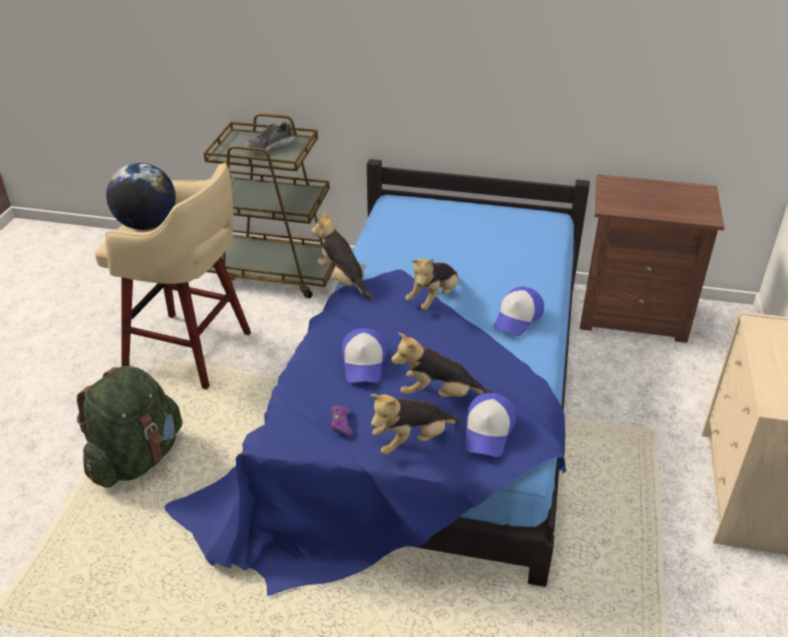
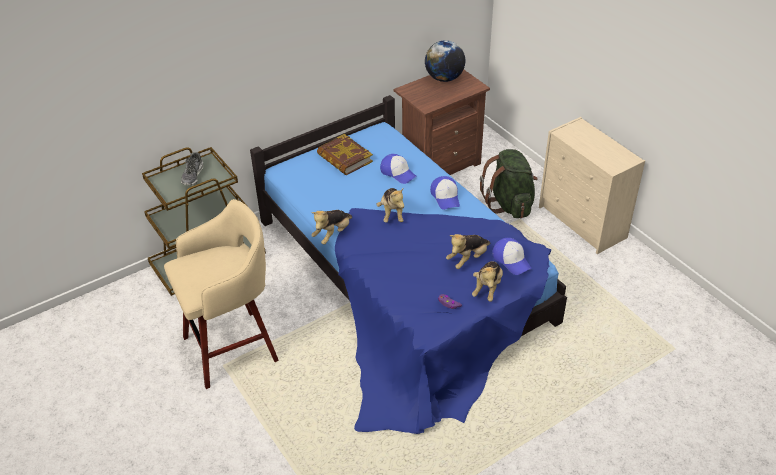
camera: 45 degrees left, 5 degrees up
(137, 458) = (299, 423): green backpack -> green backpack (509, 204)
(147, 225) = (198, 273): globe -> globe (444, 78)
(343, 280) = (332, 234): plush toy -> plush toy turned 60 degrees counterclockwise
(364, 363) = (414, 268): cap -> cap (398, 173)
(467, 223) = (344, 158): none -> book

